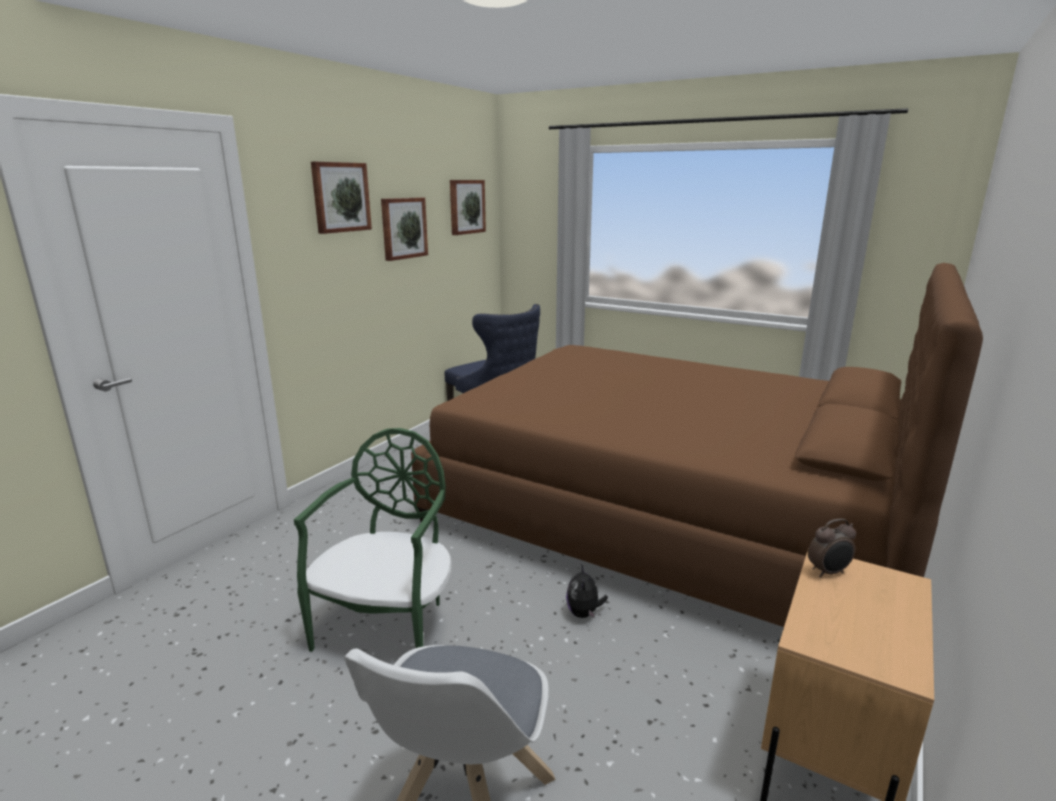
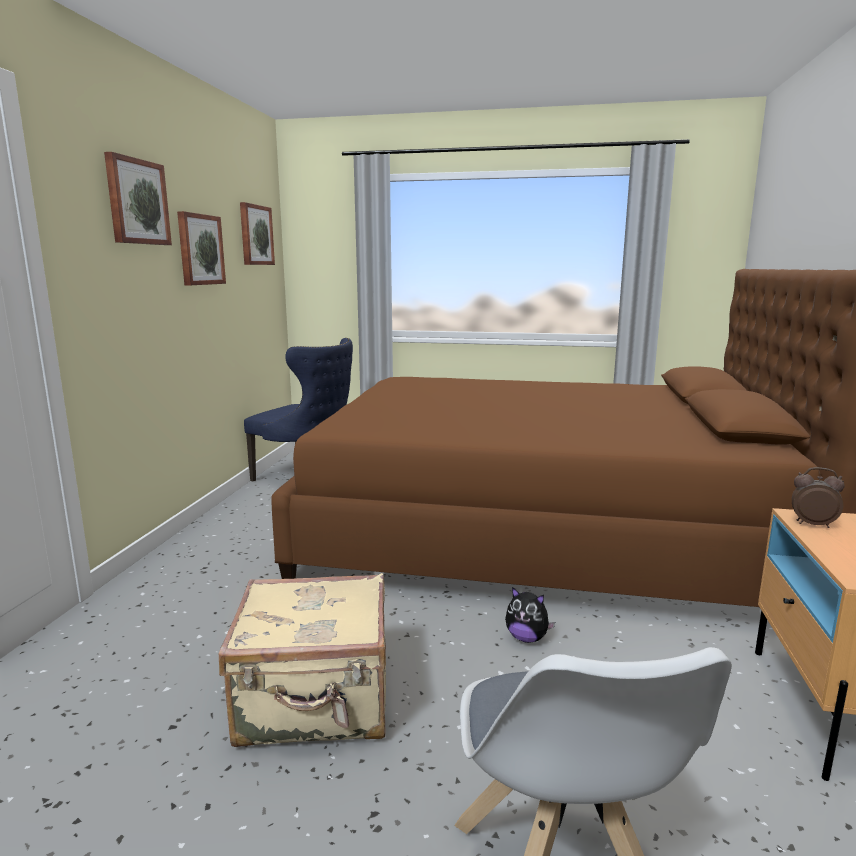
camera: 20 degrees left, 5 degrees down
(389, 626) = (316, 702): green chair -> beige suitcase
(584, 613) = (527, 638): plush toy -> plush toy turned 45 degrees counterclockwise
(828, 572) = (812, 524): alarm clock -> alarm clock turned 120 degrees counterclockwise

